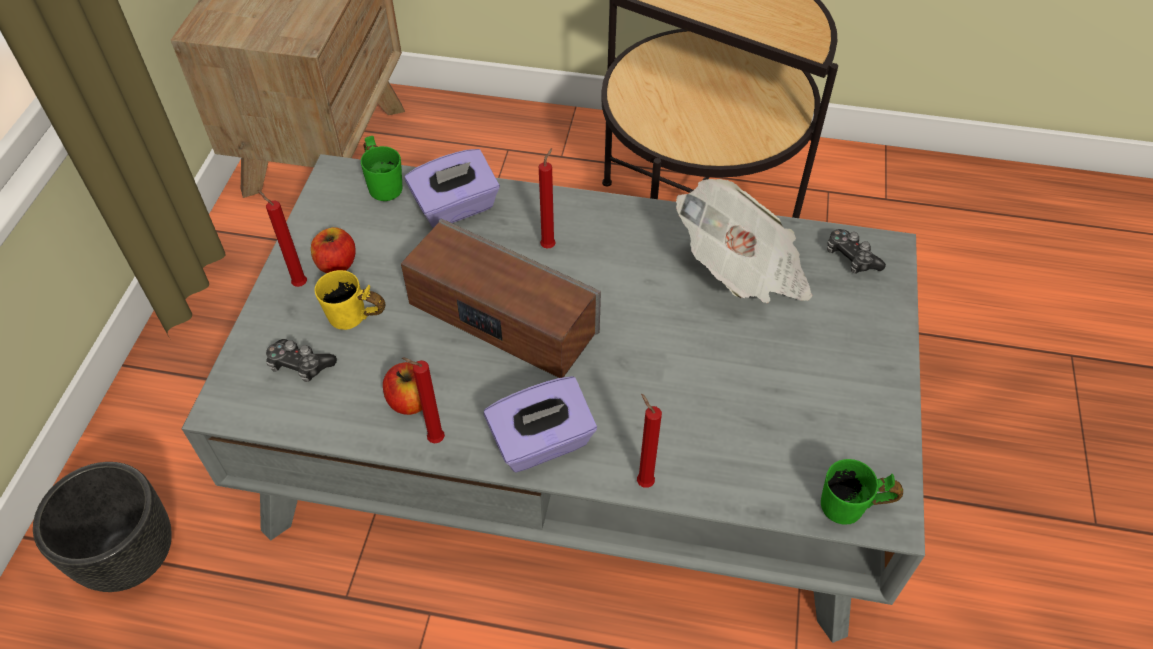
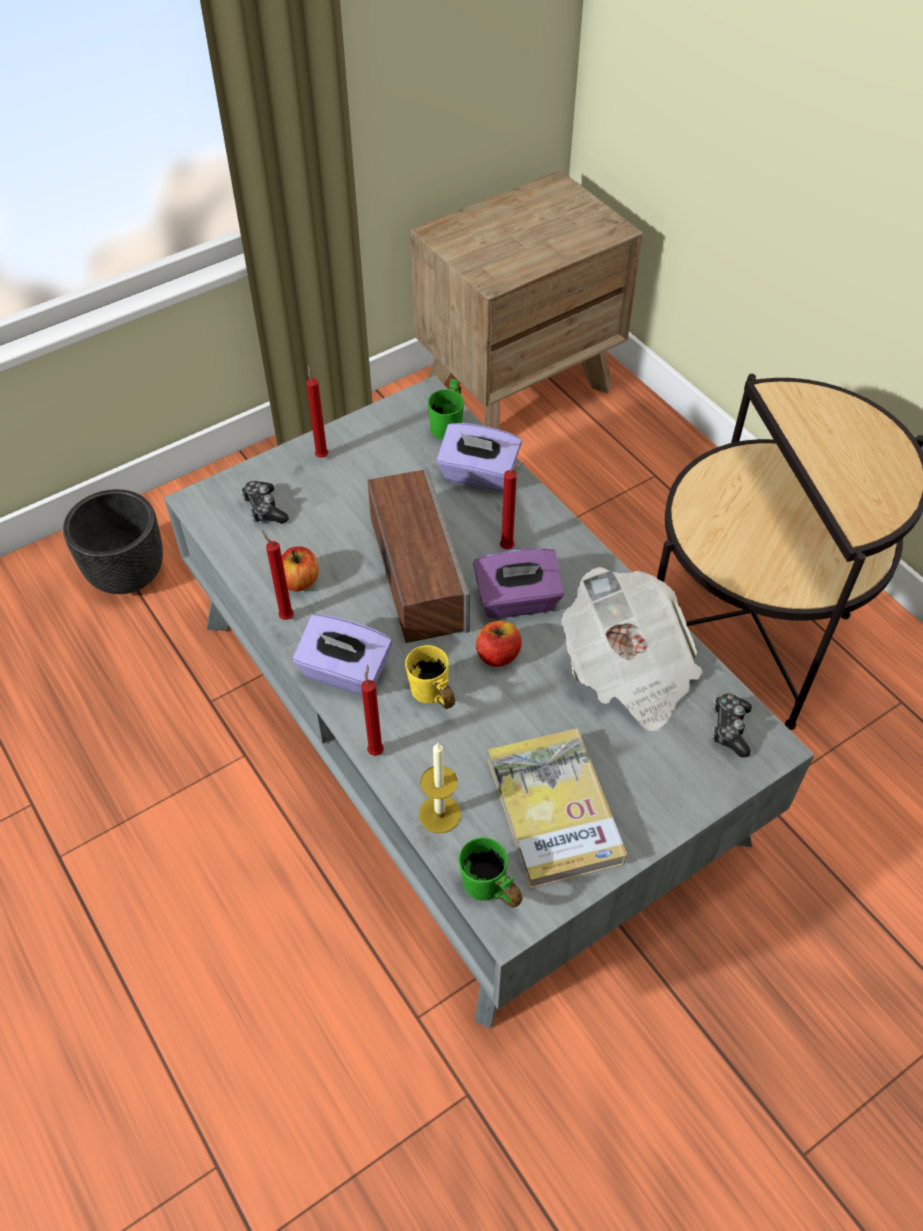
camera: 45 degrees right, 0 degrees up
(337, 264) = (358, 459): apple -> apple (497, 655)
(354, 322) = (325, 505): yellow mug -> yellow mug (429, 698)
(605, 281) = (517, 601): none -> purple tissue box
(749, 486) = (439, 814): none -> candle
(819, 410) = (554, 810): none -> book

